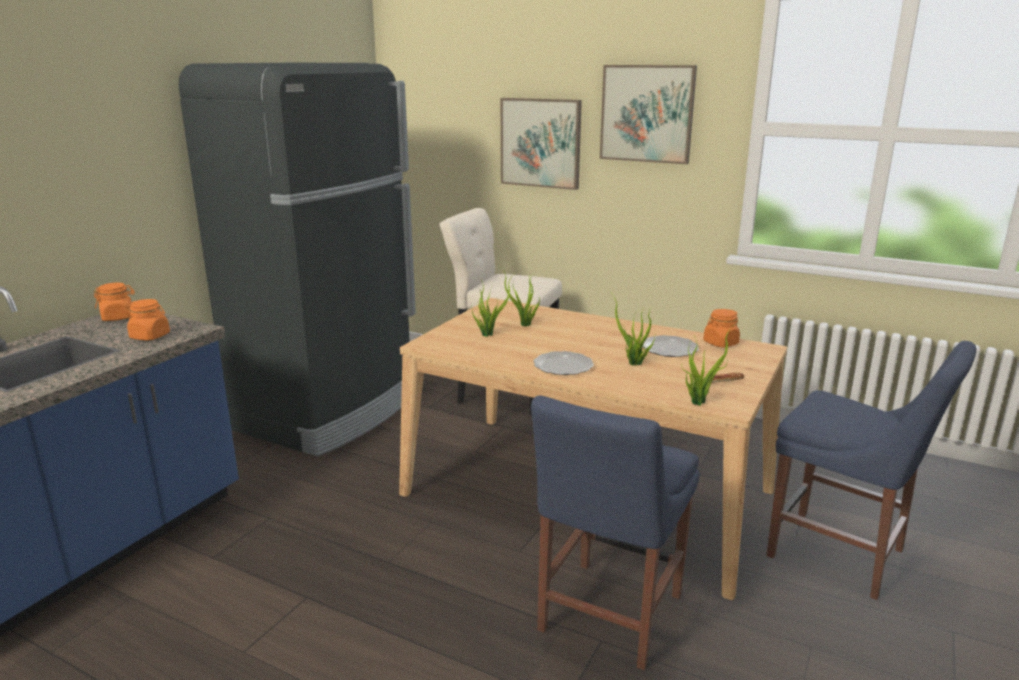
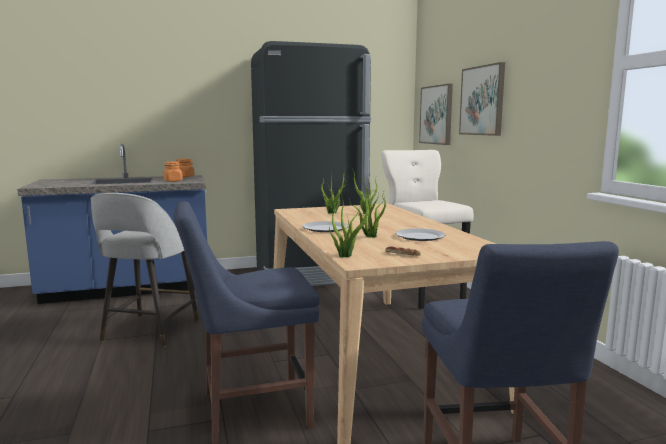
camera: 45 degrees right, 10 degrees down
(287, 599) = (149, 331): none -> grey stool
(647, 113) = (542, 65): picture -> picture (436, 115)
(720, 343) = (470, 242): orange jar -> none

